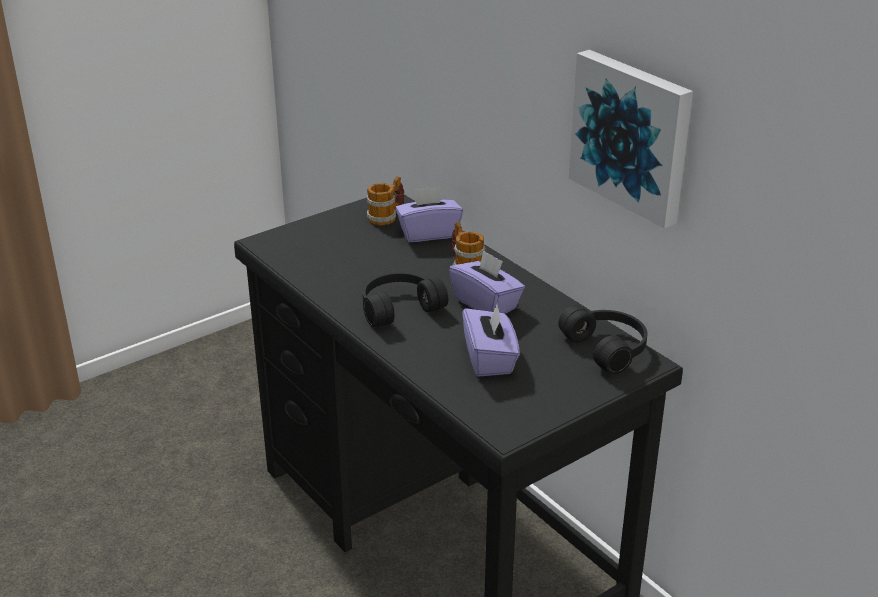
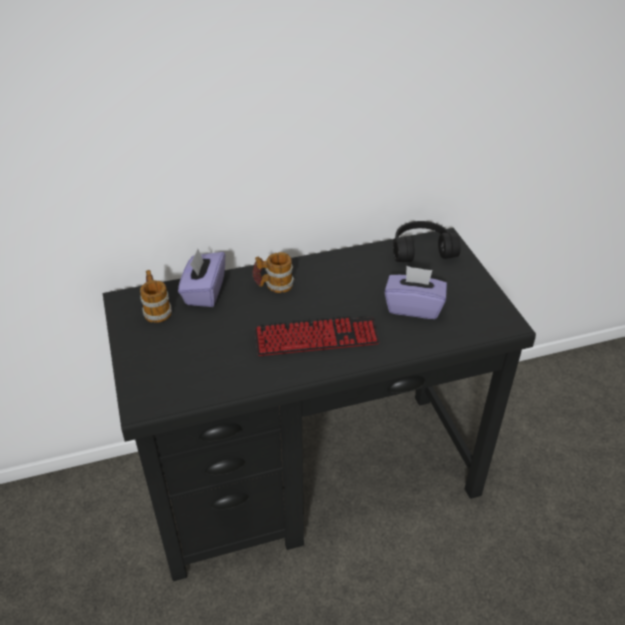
camera: 70 degrees left, 10 degrees up
(398, 307) = (316, 338): black headphones -> keyboard
(486, 303) = (335, 289): purple tissue box -> none
(632, 135) = (389, 97): picture -> none

